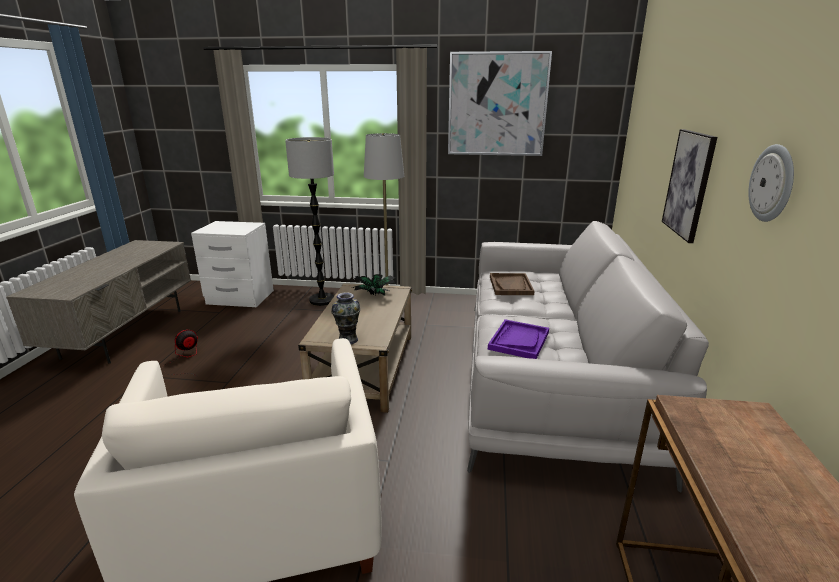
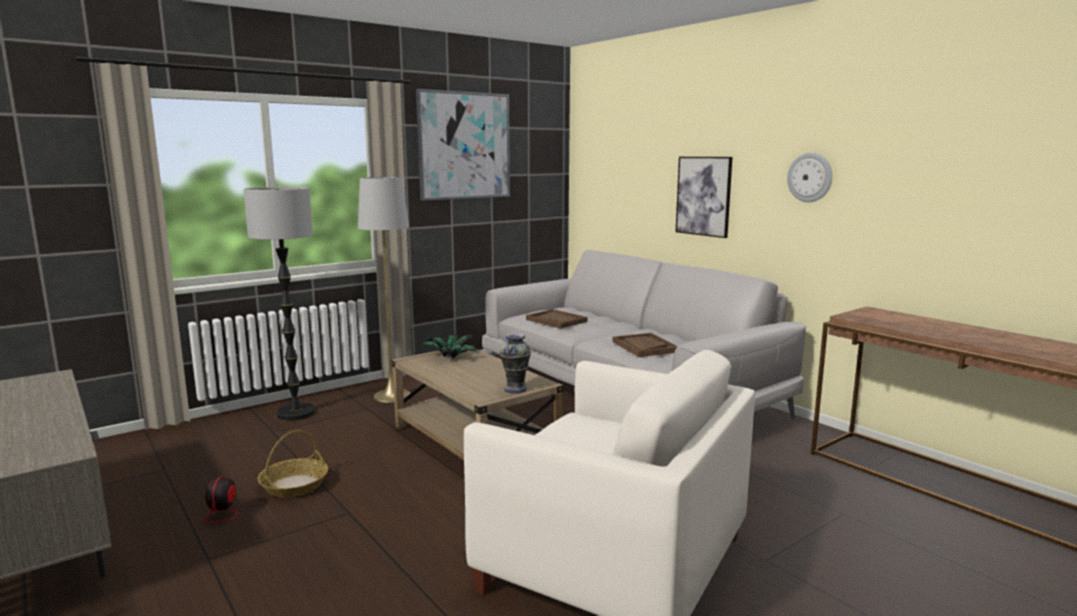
camera: 45 degrees left, 10 degrees down
(240, 298) = (161, 447): white nightstand -> none
(240, 350) = (294, 485): none -> basket
(519, 340) = (644, 347): purple tray -> brown tray

